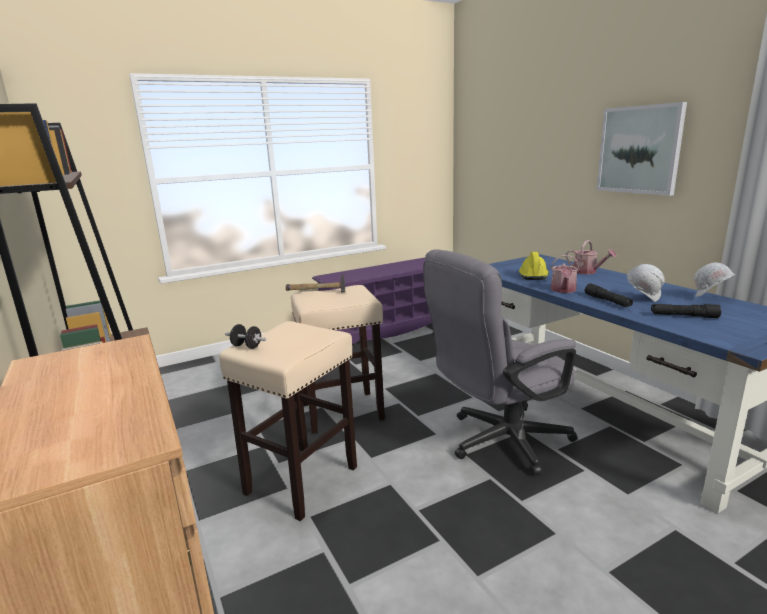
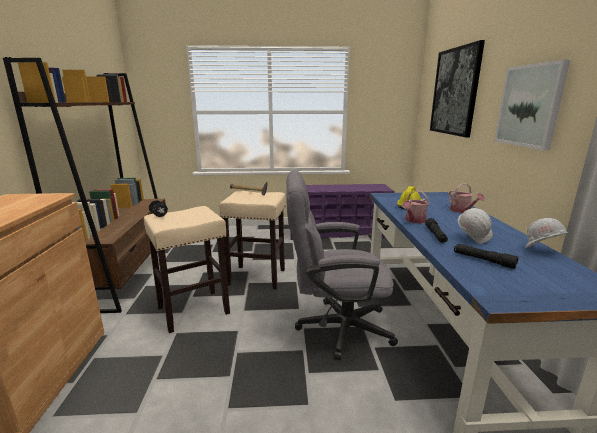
camera: 25 degrees right, 0 degrees up
(519, 135) = (455, 91): none -> picture

